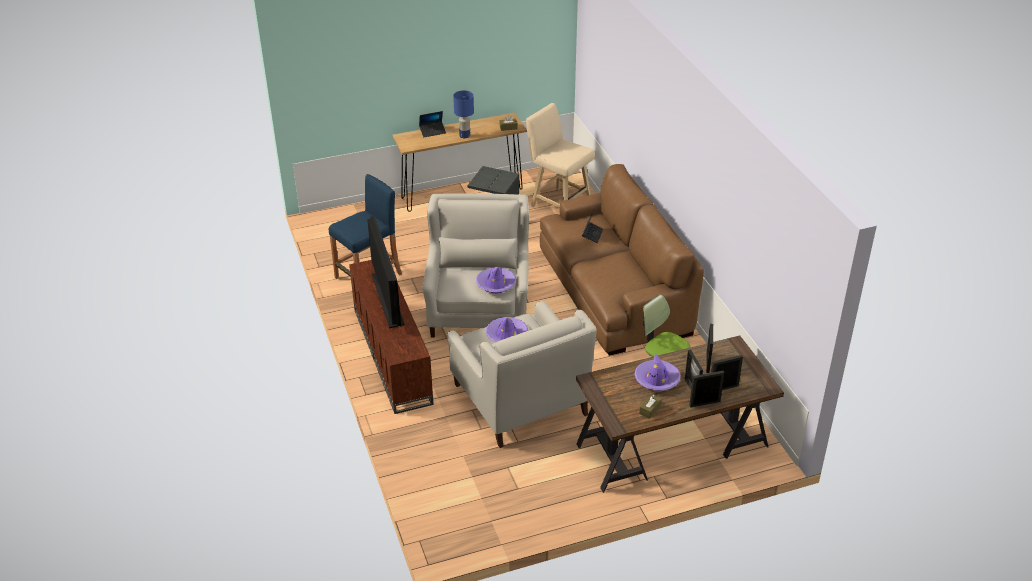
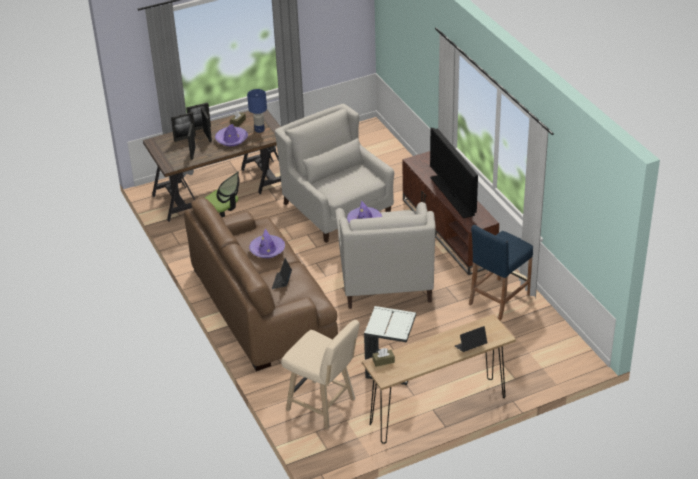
camera: 175 degrees right, 0 degrees up
(464, 136) = (431, 344): blue table lamp -> blue table lamp (259, 130)
(506, 335) = (347, 182): purple hat -> purple hat (267, 250)

